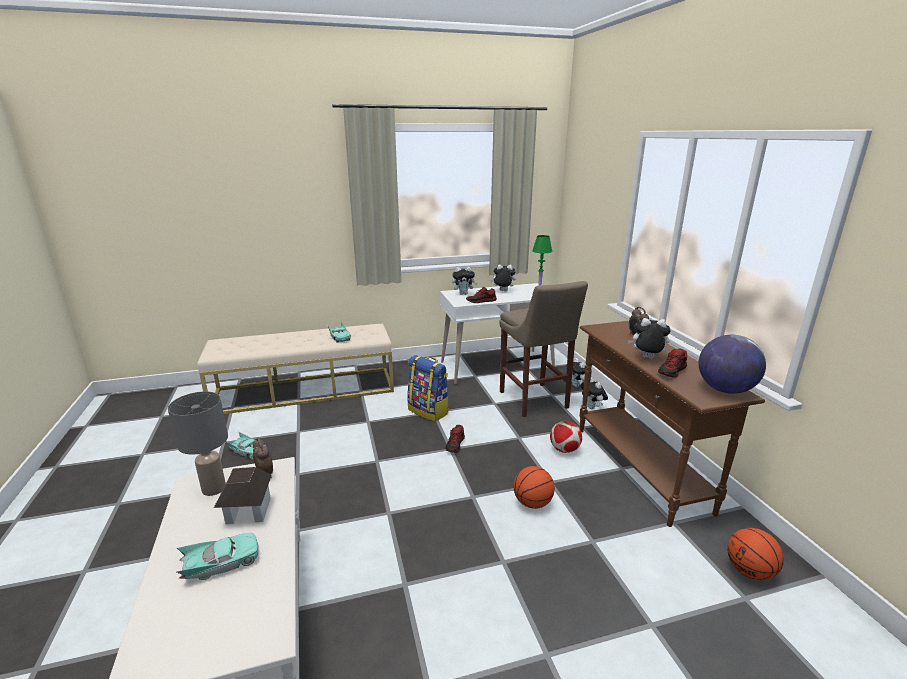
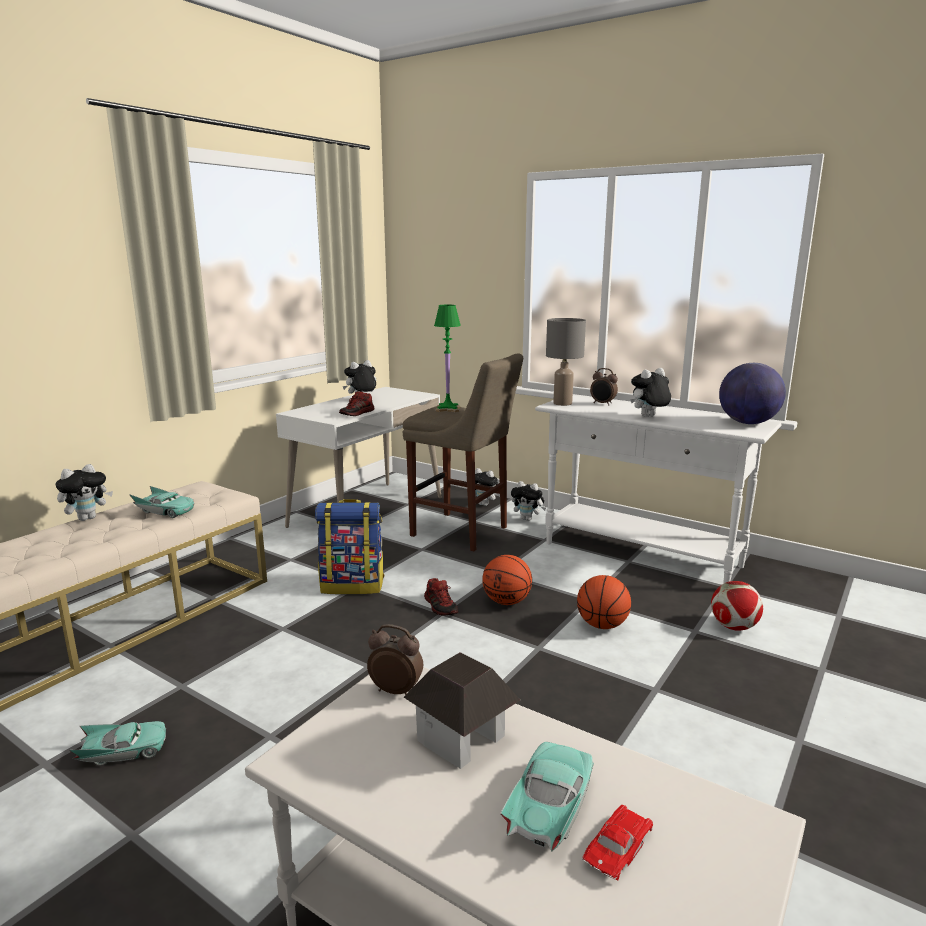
camera: 40 degrees left, 5 degrees down
(210, 599) = (617, 847): none -> red toy car
(214, 489) = (352, 745): grey table lamp -> grey table lamp (563, 403)
(463, 294) = (317, 410): plush toy -> plush toy (87, 518)
(564, 450) = (559, 566): football -> football (734, 627)
(639, 468) = (641, 555): brown console table -> white console table
(672, 371) = (688, 420): shoe -> none
(749, 571) = (815, 596): basketball -> basketball (506, 601)

